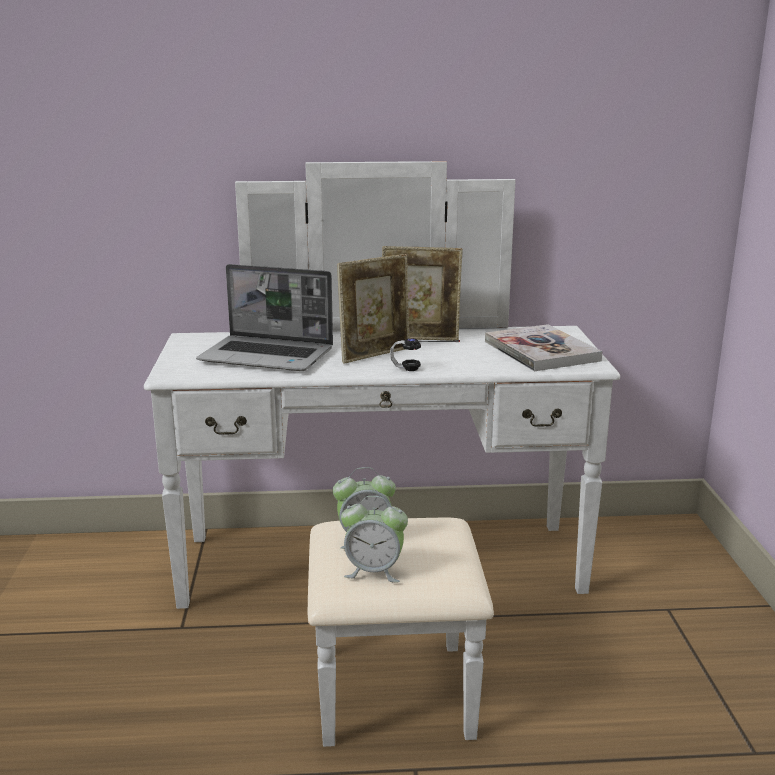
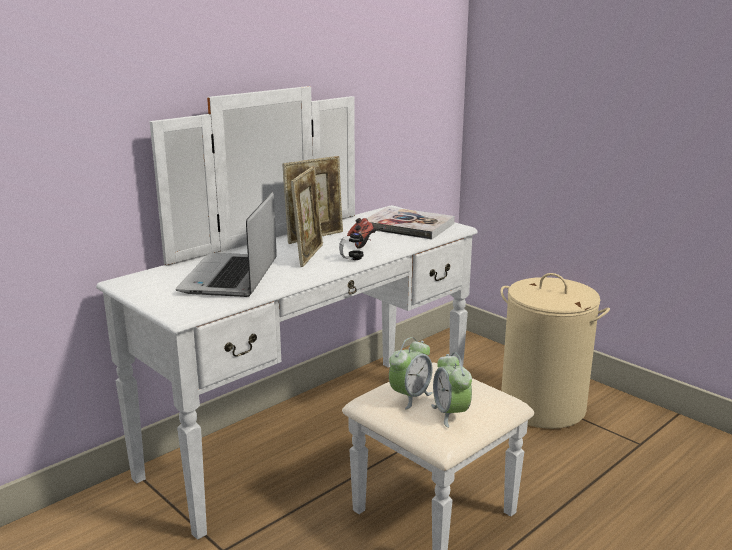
camera: 40 degrees left, 0 degrees up
(268, 356) = (231, 277): laptop -> laptop turned 120 degrees clockwise
(374, 571) = (450, 414): alarm clock -> alarm clock turned 105 degrees clockwise
(450, 356) = (362, 243): none -> game controller
(679, 648) = (543, 407): none -> beige laundry basket

